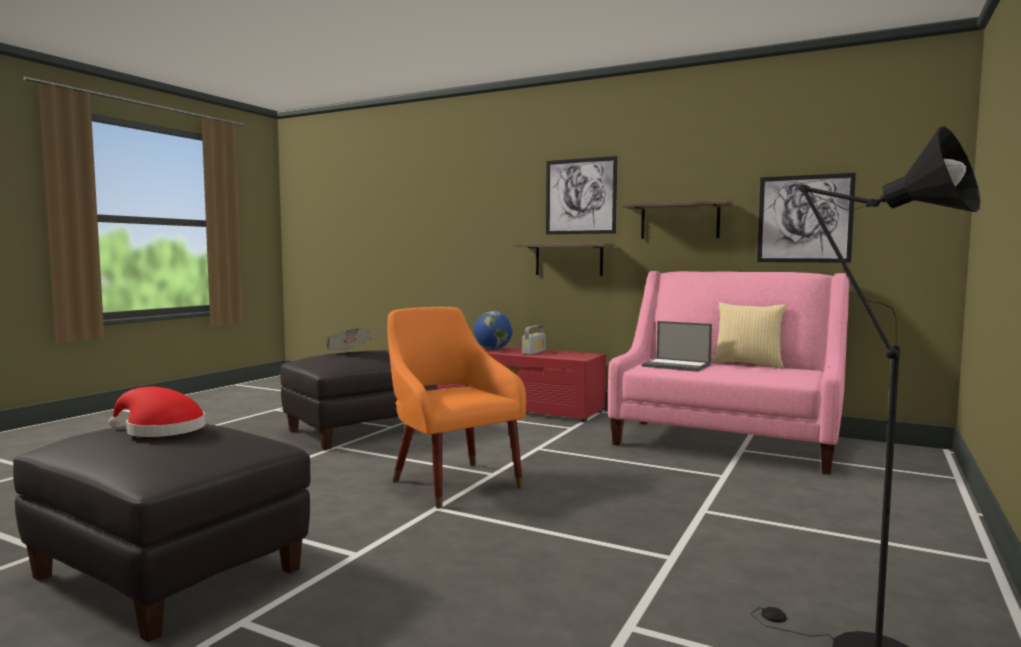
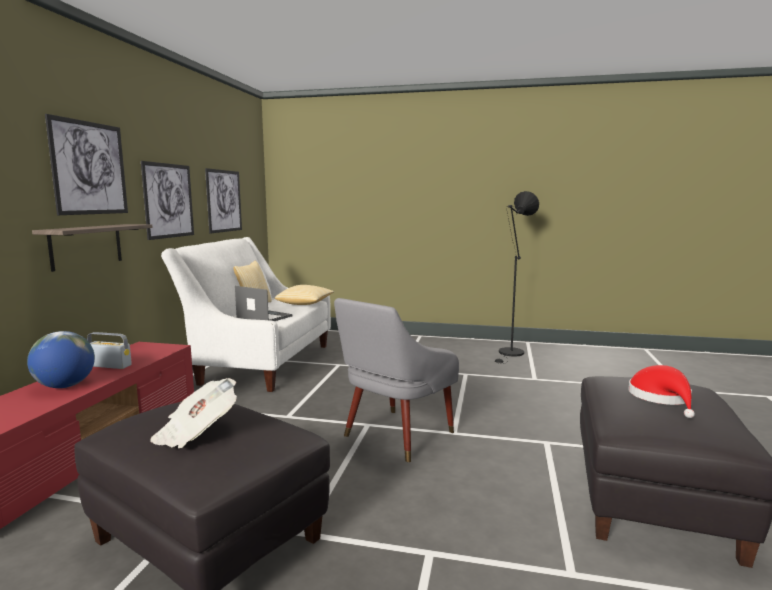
camera: 105 degrees left, 5 degrees up
(452, 481) = (394, 437): orange armchair -> grey armchair
(677, 366) = (263, 317): laptop -> laptop turned 75 degrees counterclockwise
(679, 221) = (168, 200): shelf -> picture
(726, 442) = (260, 363): pink sofa -> white sofa
(771, 377) = (305, 304): none -> pillow

